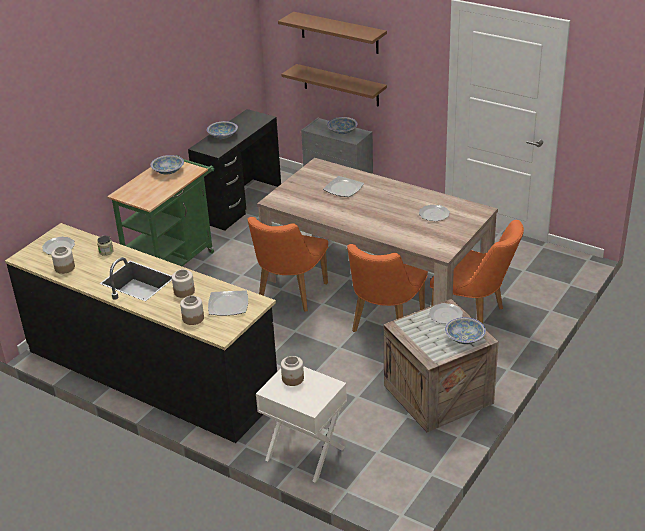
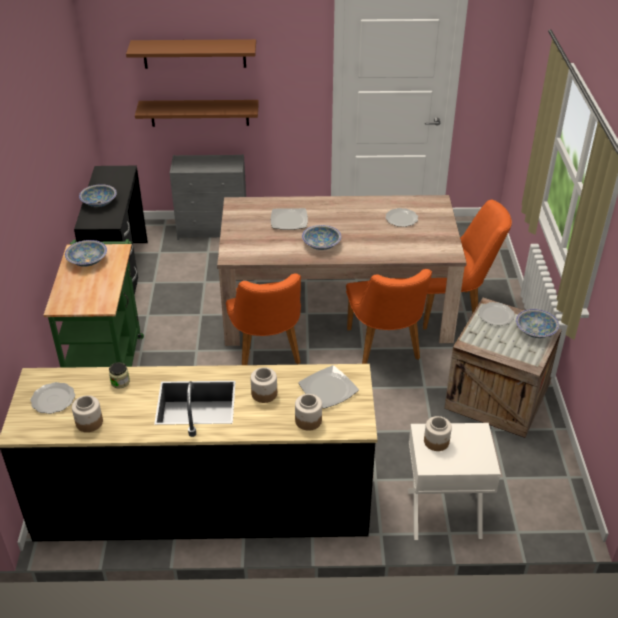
camera: 35 degrees left, 5 degrees up
(342, 131) = (214, 162): bowl -> bowl (321, 244)

